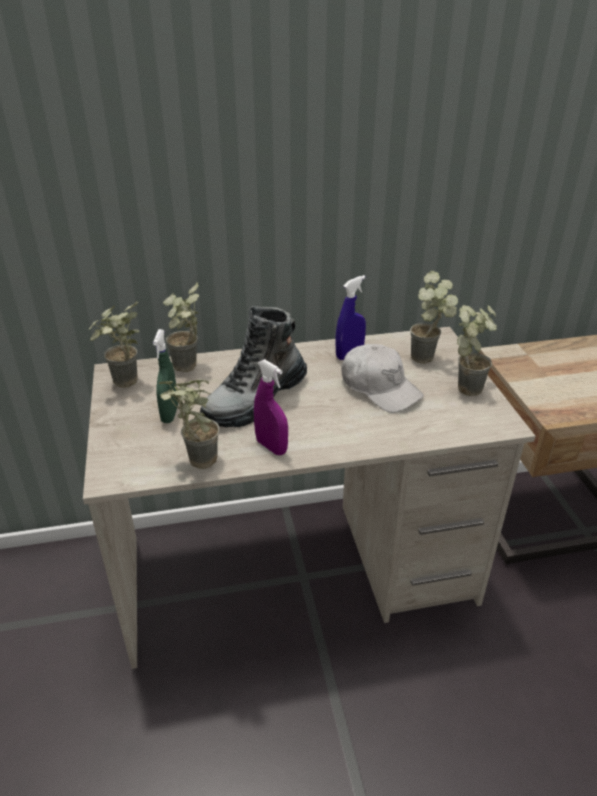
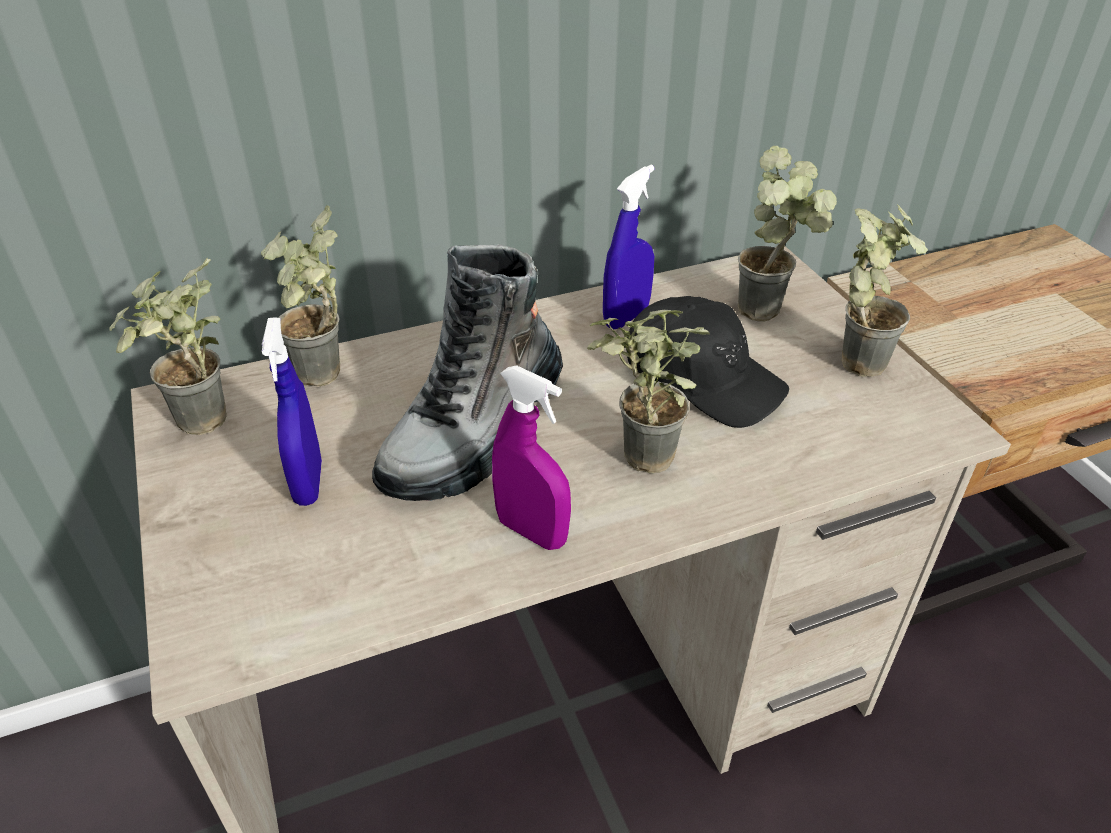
camera: 10 degrees left, 5 degrees up
(170, 414) = (308, 483): green spray bottle -> blue spray bottle
(194, 462) = (382, 589): potted plant -> potted plant (635, 463)
(380, 388) = (702, 378): white cap -> black cap

